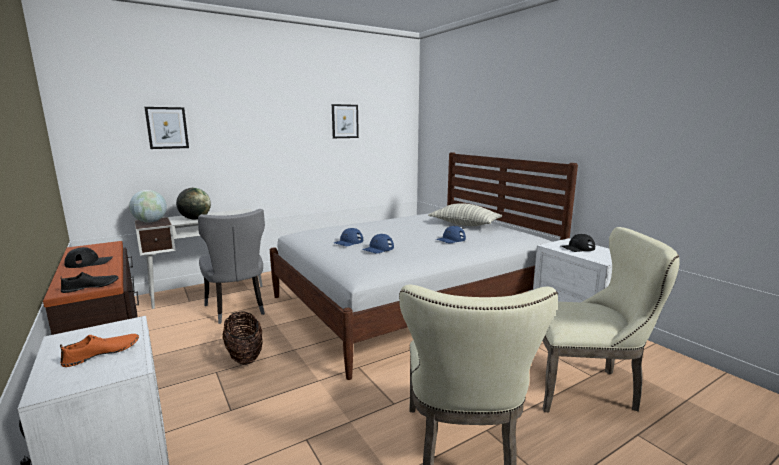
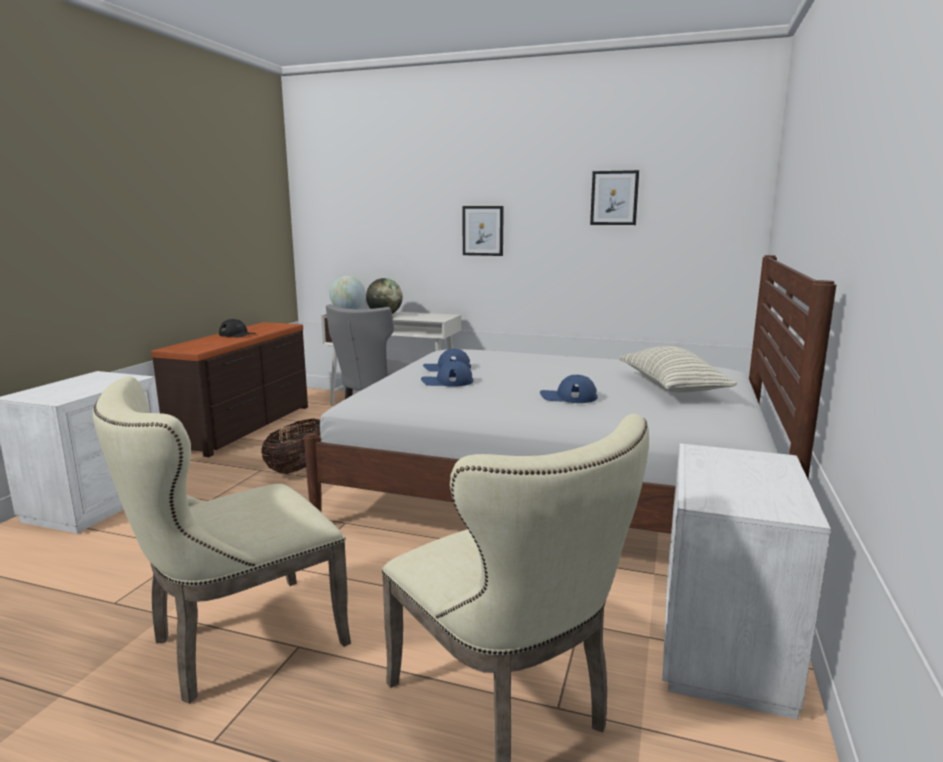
camera: 50 degrees right, 0 degrees up
(91, 287) = (186, 350): black shoe -> none
(102, 354) = (77, 388): orange shoe -> none
(167, 128) = (383, 208): picture -> picture (483, 231)
(577, 248) = (739, 470): black cap -> none

